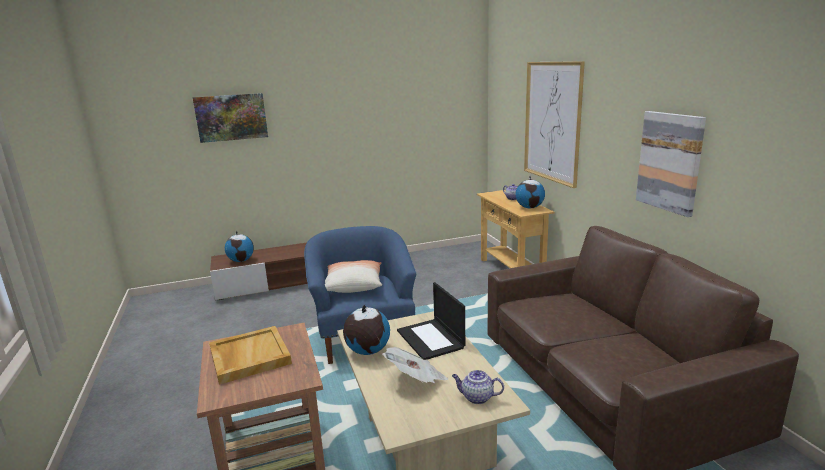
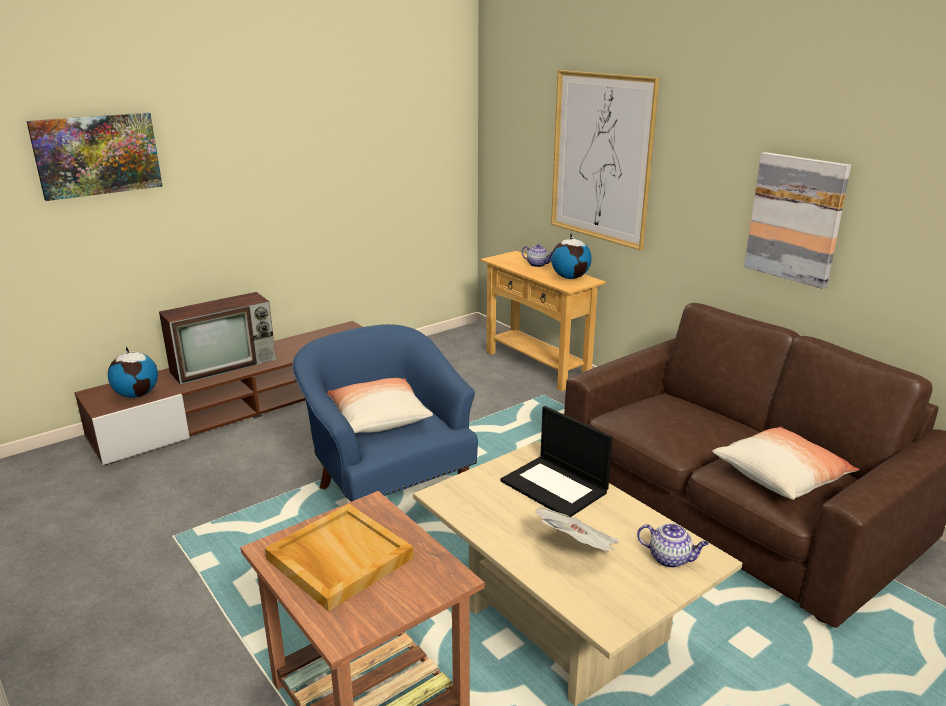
camera: 20 degrees left, 5 degrees up
(299, 249) = (225, 365): none -> television
(367, 351) = (482, 518): globe -> none
(476, 397) = (670, 558): teapot -> teapot turned 150 degrees counterclockwise
(618, 358) = (781, 476): none -> pillow

